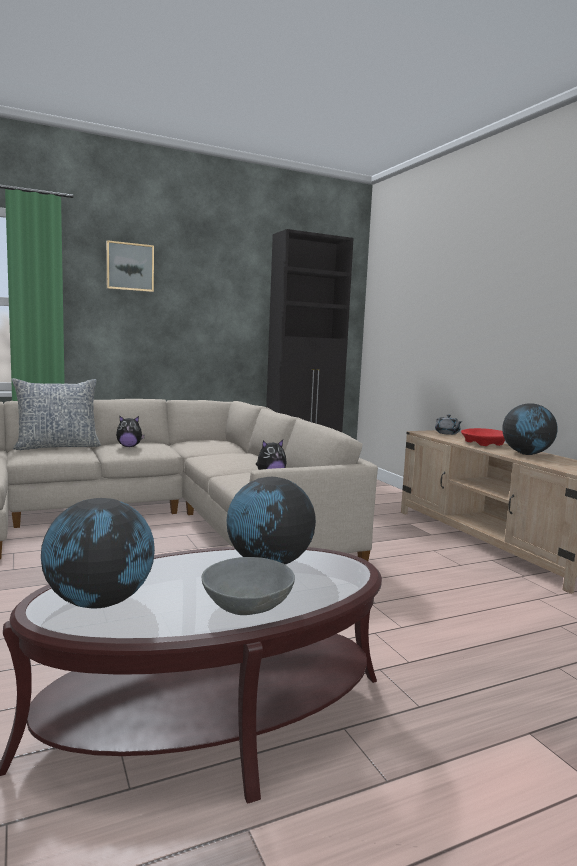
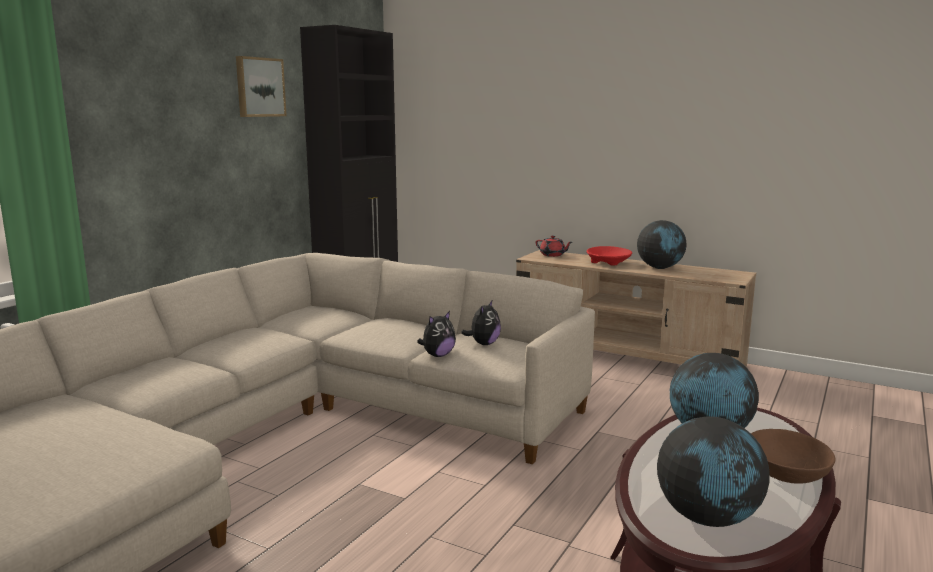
camera: 35 degrees left, 5 degrees up
(57, 446) = (142, 367): pillow -> none
(129, 267) = (142, 82): picture -> picture (259, 87)
(129, 446) = (239, 343): plush toy -> plush toy (438, 355)
(247, 606) = (785, 474): grey bowl -> brown bowl
(447, 433) = (553, 255): grey teapot -> red teapot

